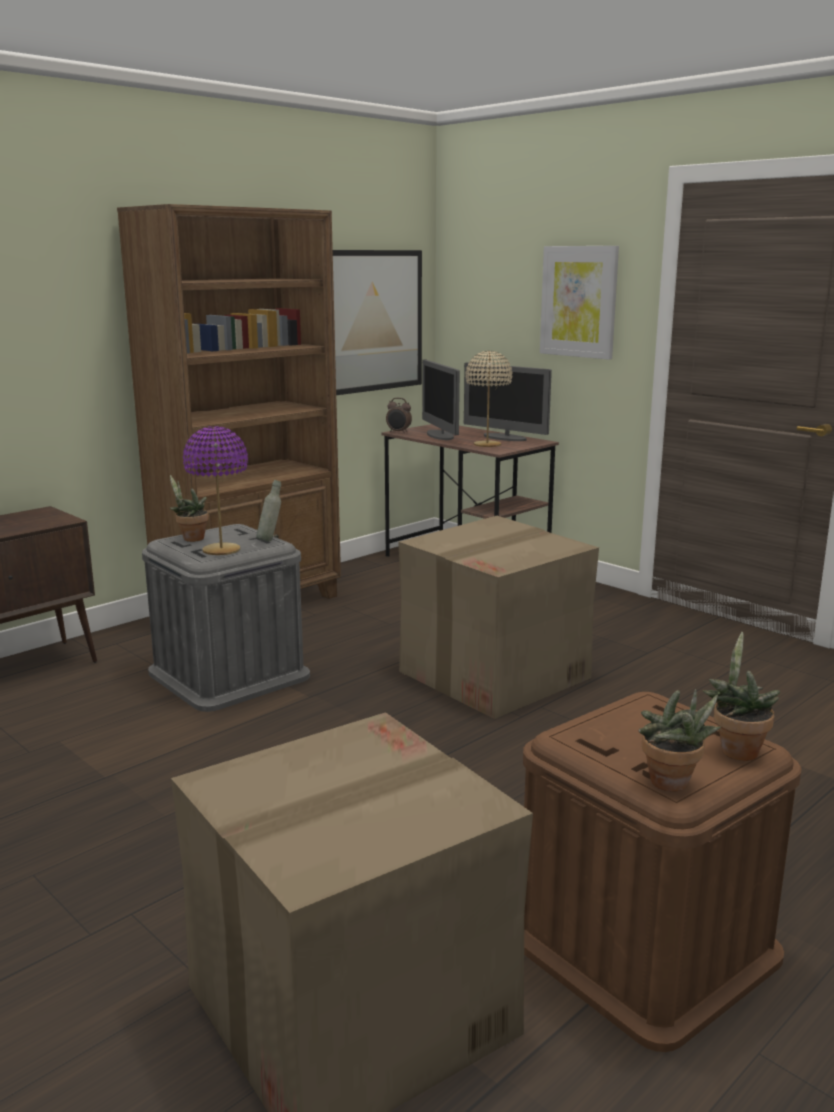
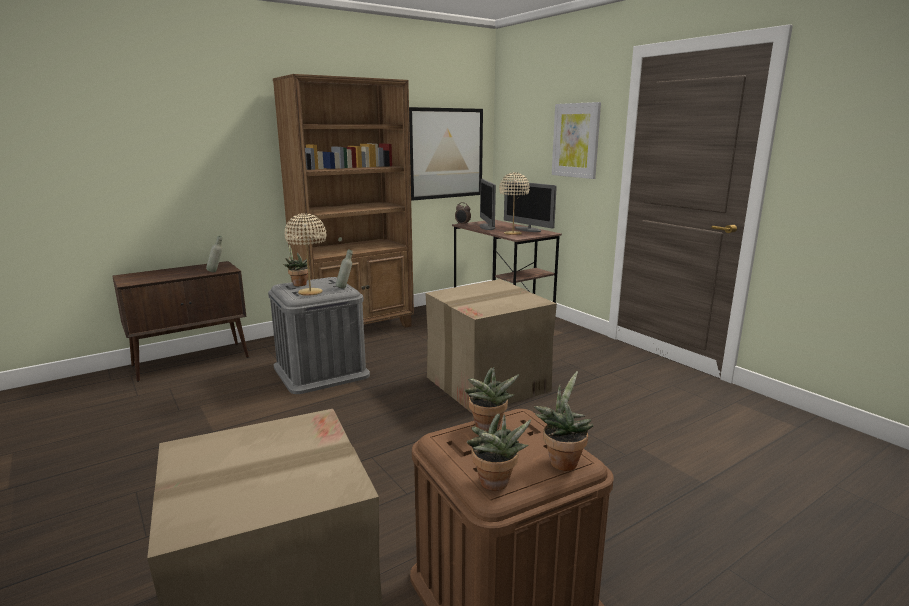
camera: 10 degrees right, 0 degrees up
(48, 524) = (216, 272): none -> grey bottle
(221, 550) = (310, 292): purple table lamp -> beige table lamp
(618, 720) = (487, 429): none -> potted plant

